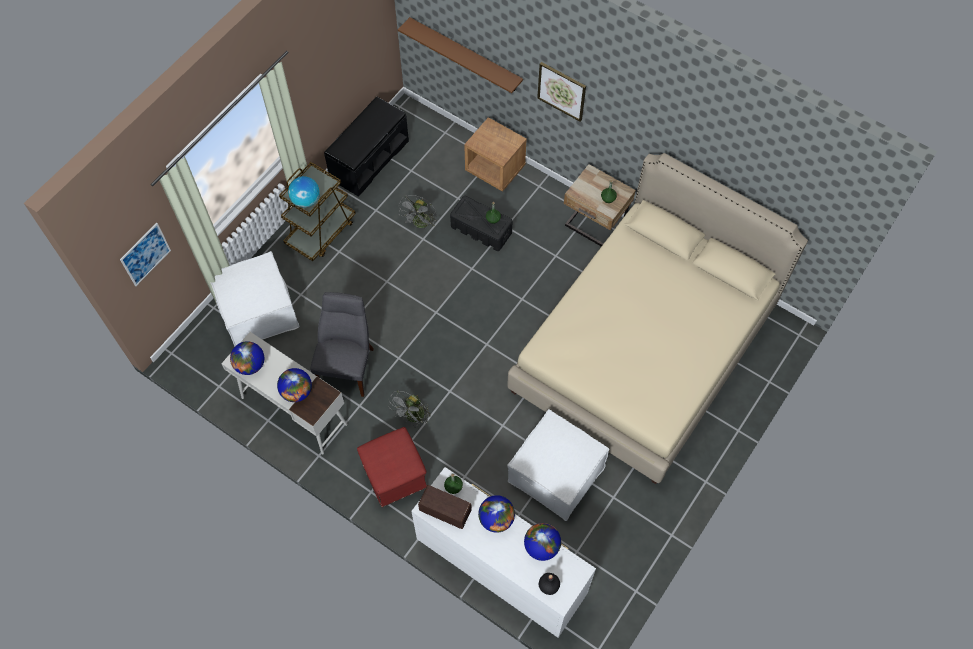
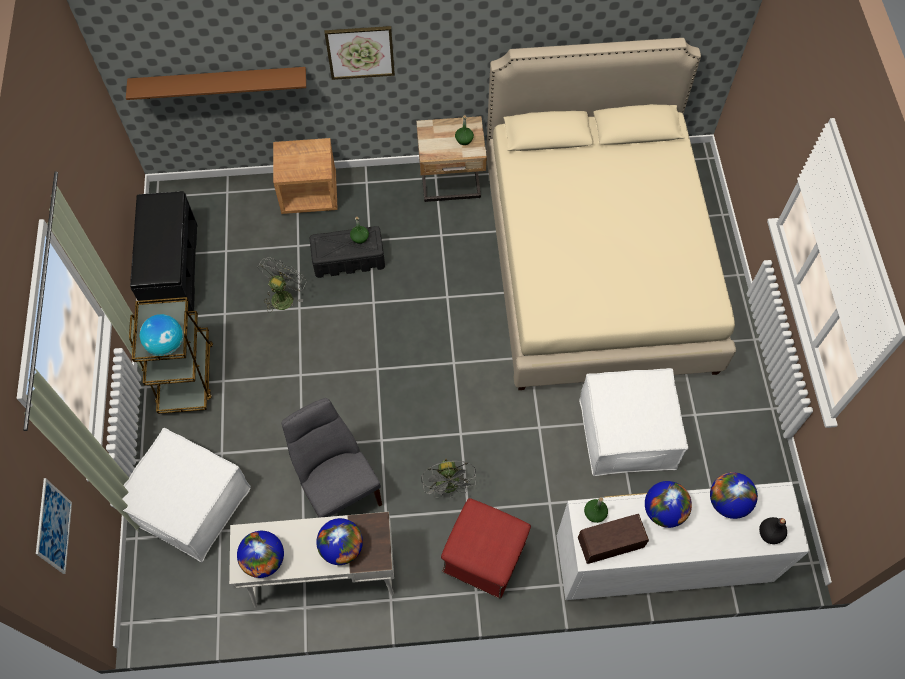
camera: 40 degrees left, 0 degrees up
(420, 224) = (284, 296): grey fan -> grey fan turned 135 degrees counterclockwise

